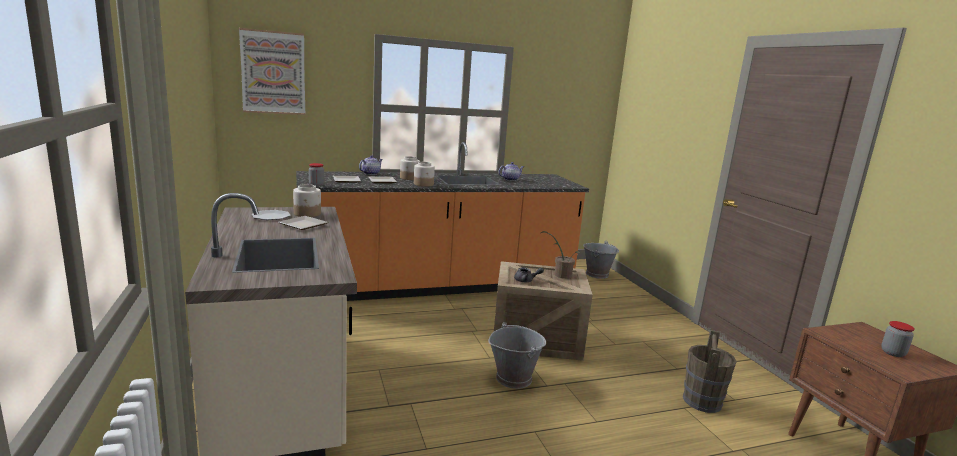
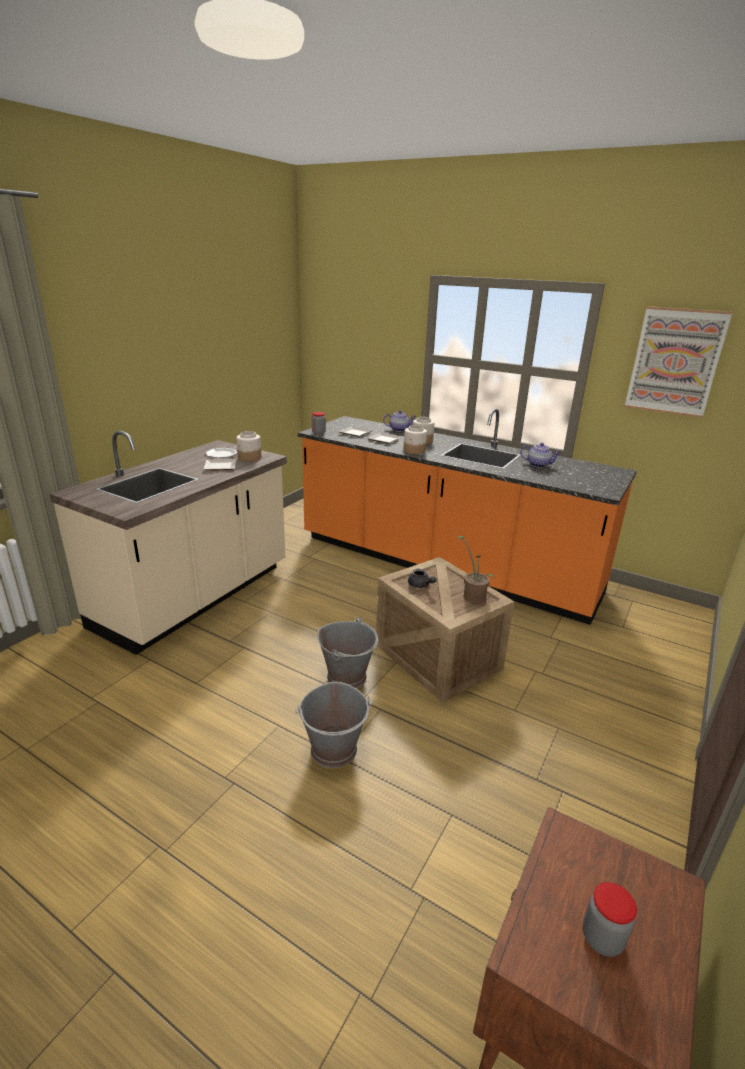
camera: 50 degrees right, 10 degrees up
(273, 73) = (341, 319): picture -> picture (675, 362)
(597, 274) = (670, 629): grey bucket -> grey bucket (334, 750)
(702, 401) = (488, 827): brown bucket -> none

